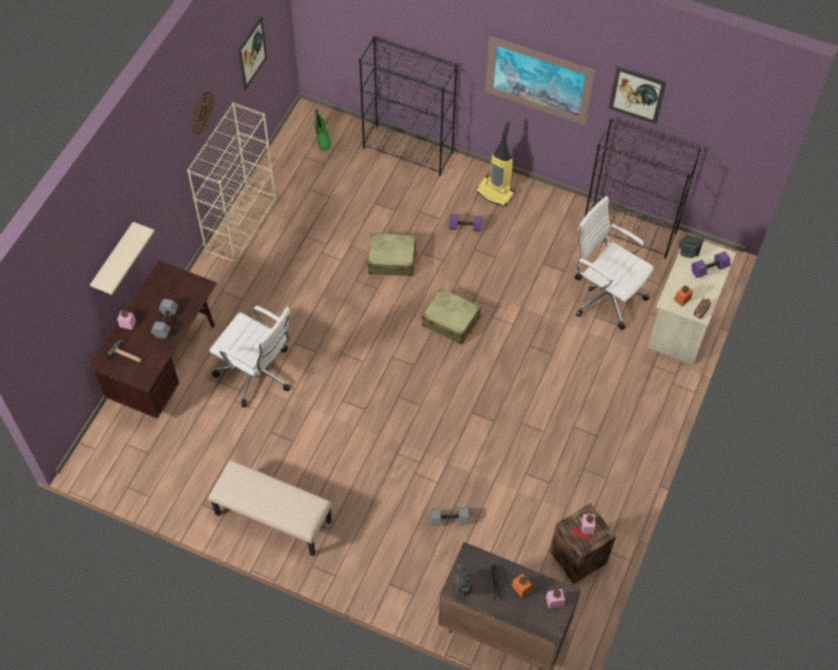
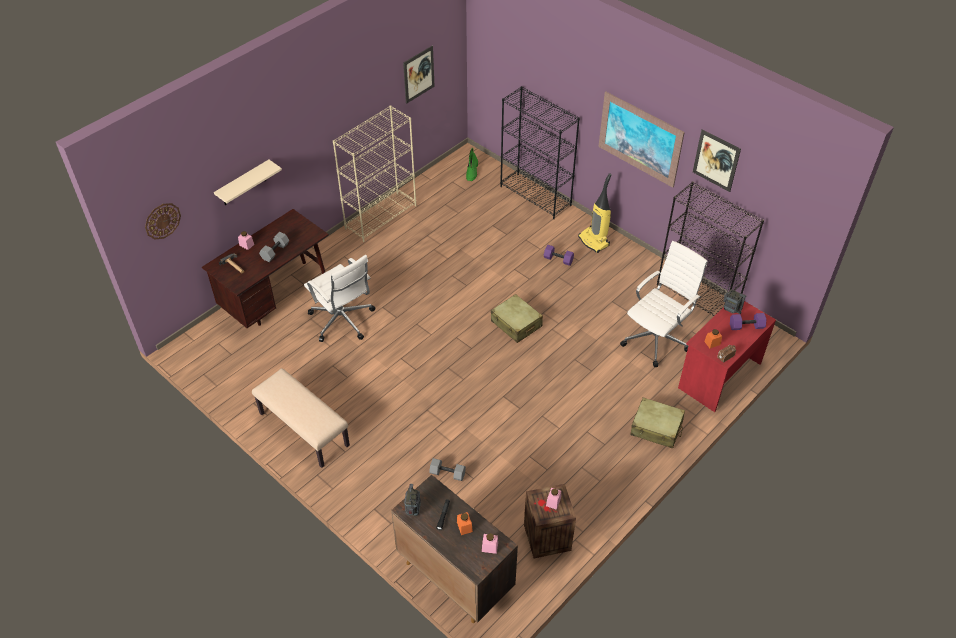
camera: 20 degrees right, 10 degrees down
(201, 113) = (356, 99): wall clock -> wall clock (162, 221)
(392, 260) = (488, 268): beige suitcase -> beige suitcase (656, 428)
(605, 295) = (657, 338): white office chair -> white office chair turned 75 degrees clockwise
(683, 320) = (718, 375): beige desk -> red desk

